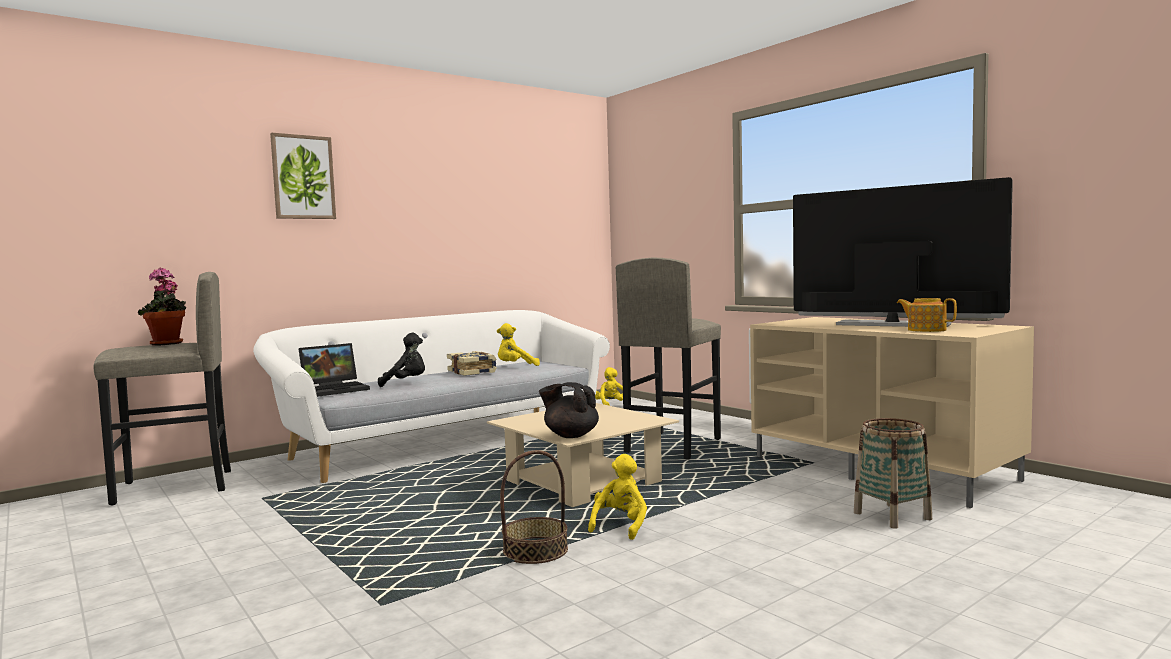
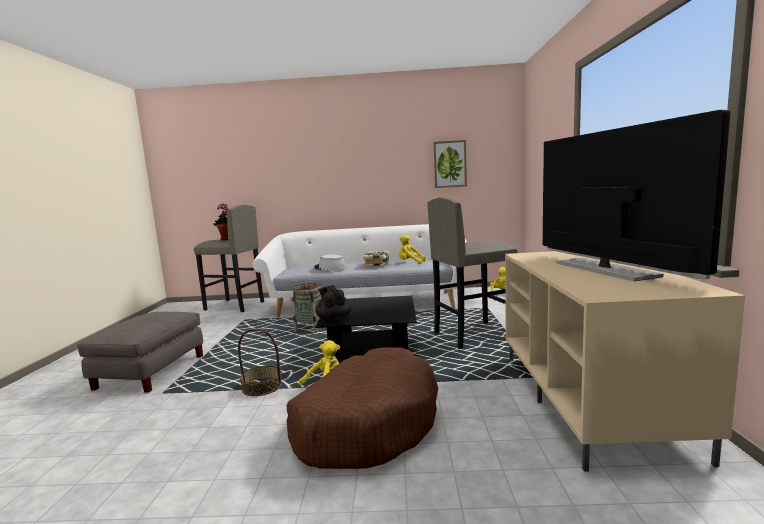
camera: 40 degrees right, 5 degrees up
(262, 595) = (151, 371): none -> grey ottoman
(303, 177) = (303, 149): picture -> picture (450, 164)
(336, 389) = (298, 268): laptop -> none
(406, 383) = (329, 268): black plush toy -> grey hat
(583, 481) = (371, 348): beige coffee table -> black coffee table
(749, 537) = (366, 423): none -> brown dog bed
(892, 516) = (495, 448): basket -> basket (310, 328)
(926, 330) = (594, 282): teapot -> none

